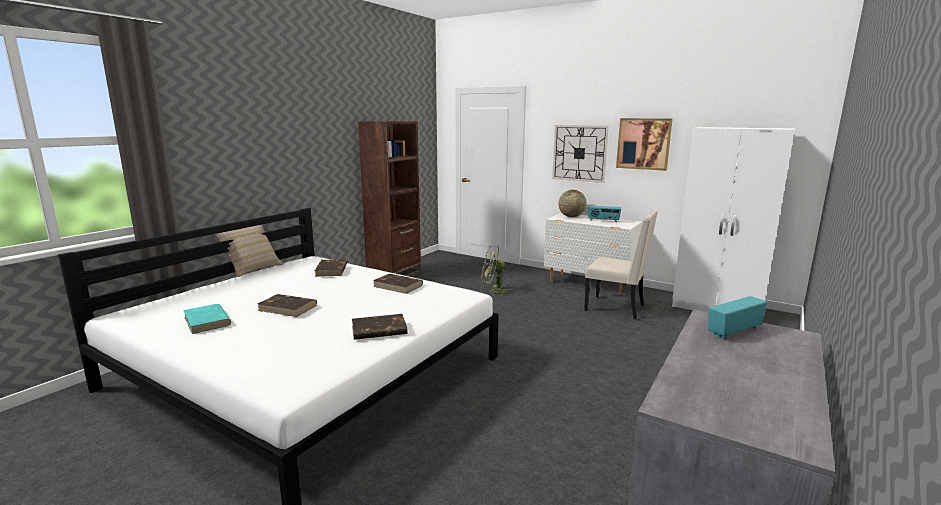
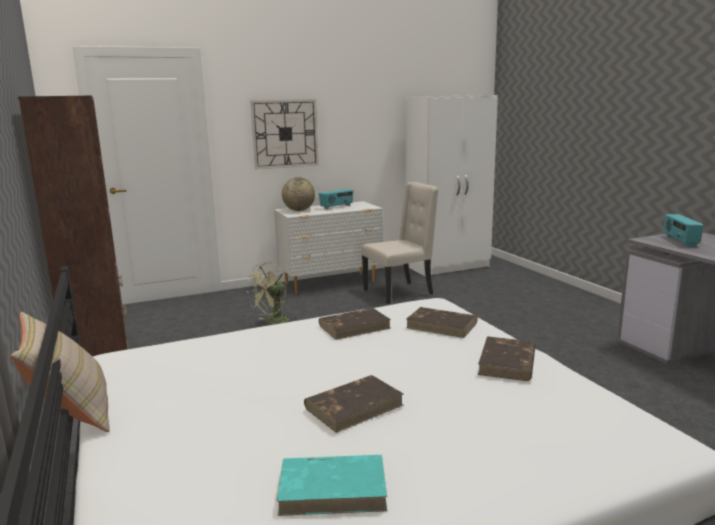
camera: 55 degrees left, 0 degrees up
(331, 270) = (221, 351): brown book -> brown book (442, 325)
(643, 144) = (353, 117): picture -> none

